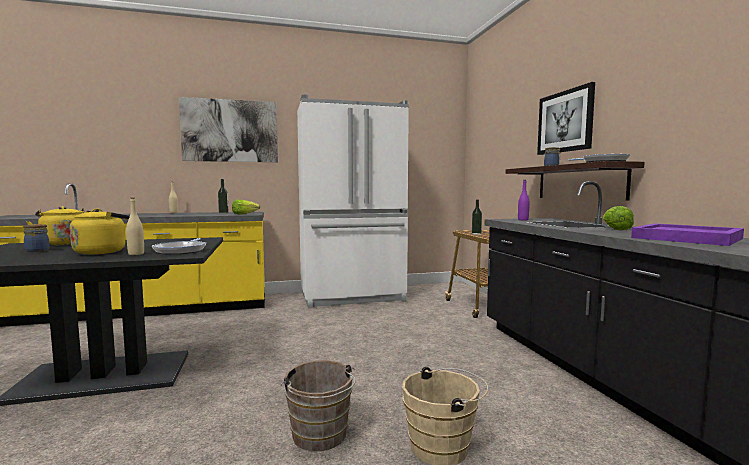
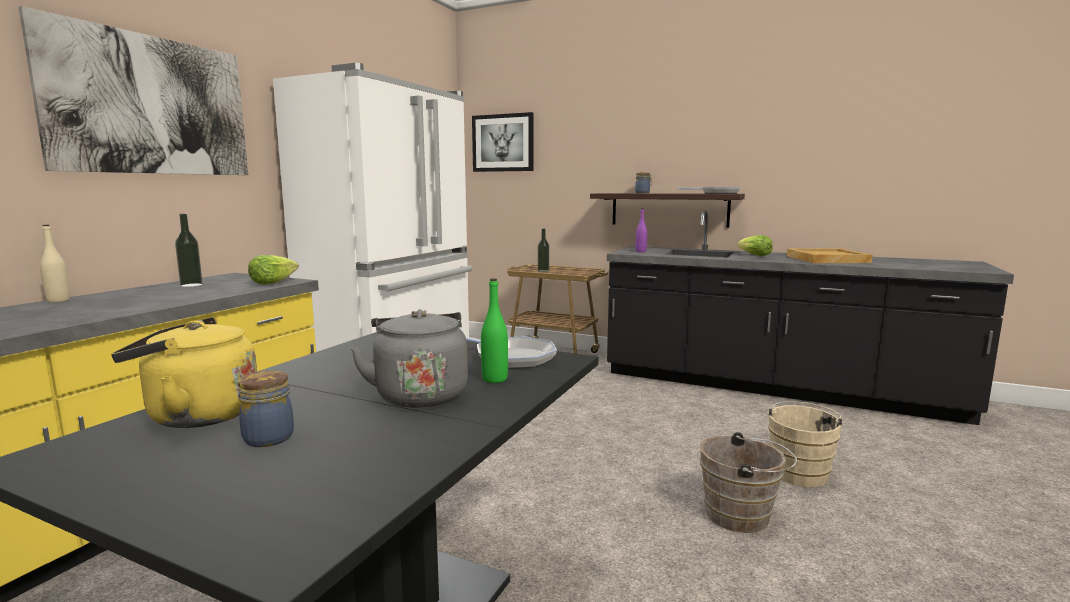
camera: 50 degrees left, 5 degrees up
(103, 252) = (420, 394): yellow kettle -> grey kettle
(136, 254) = (494, 379): beige bottle -> green bottle
(565, 121) = (647, 145): picture -> picture (503, 143)
(685, 238) = (826, 259): purple tray -> beige tray

